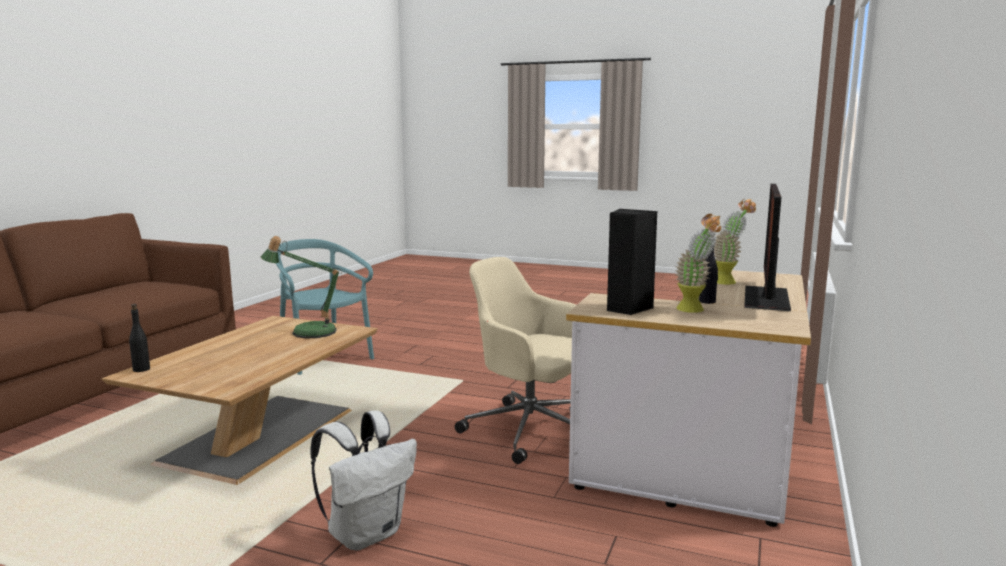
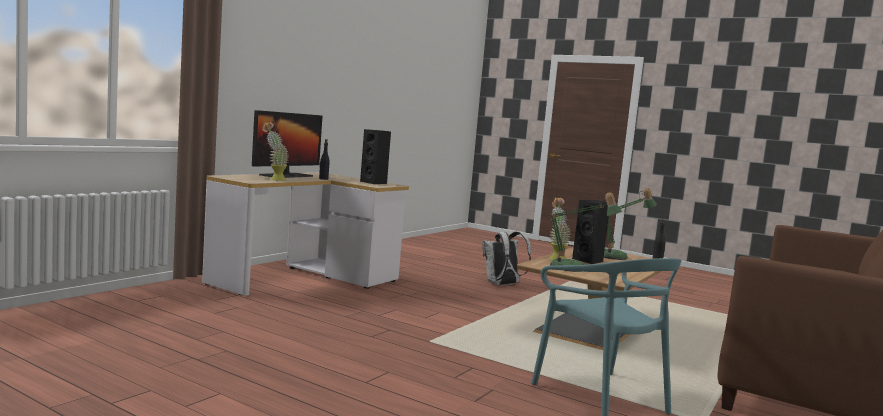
camera: 170 degrees left, 5 degrees down
(201, 371) = (617, 256): none -> table lamp
(268, 350) = (589, 261): none -> black speaker
(530, 430) = (397, 302): beige office chair -> none
(695, 311) = (342, 179): potted plant -> potted plant (555, 258)

